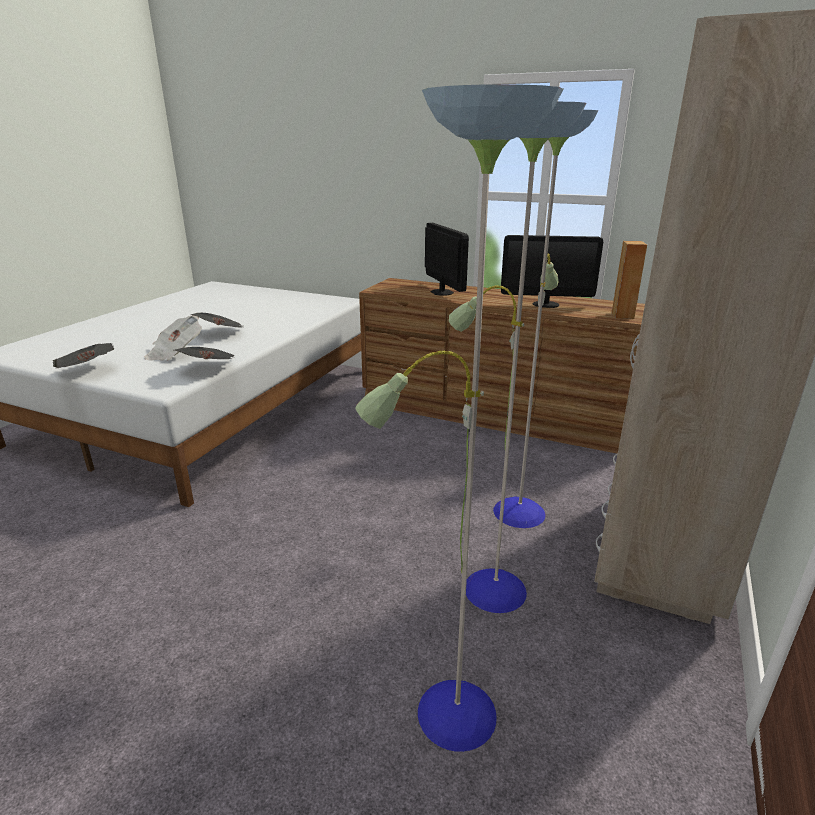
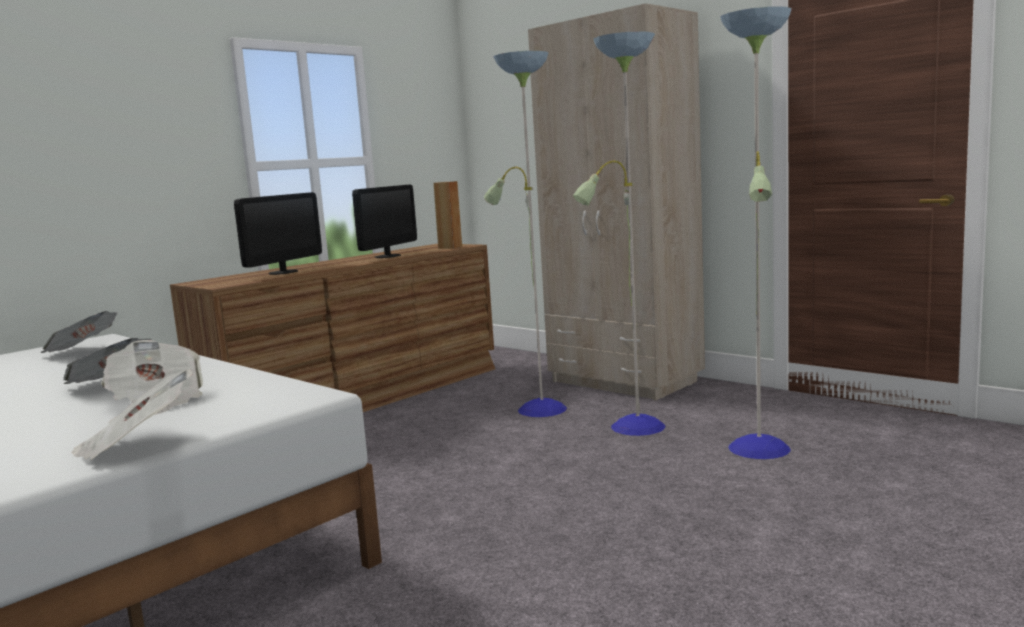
camera: 70 degrees left, 15 degrees down
(210, 369) = (269, 381): newspaper -> newspaper (82, 352)
(442, 292) = (283, 272): monitor -> monitor turned 120 degrees clockwise

